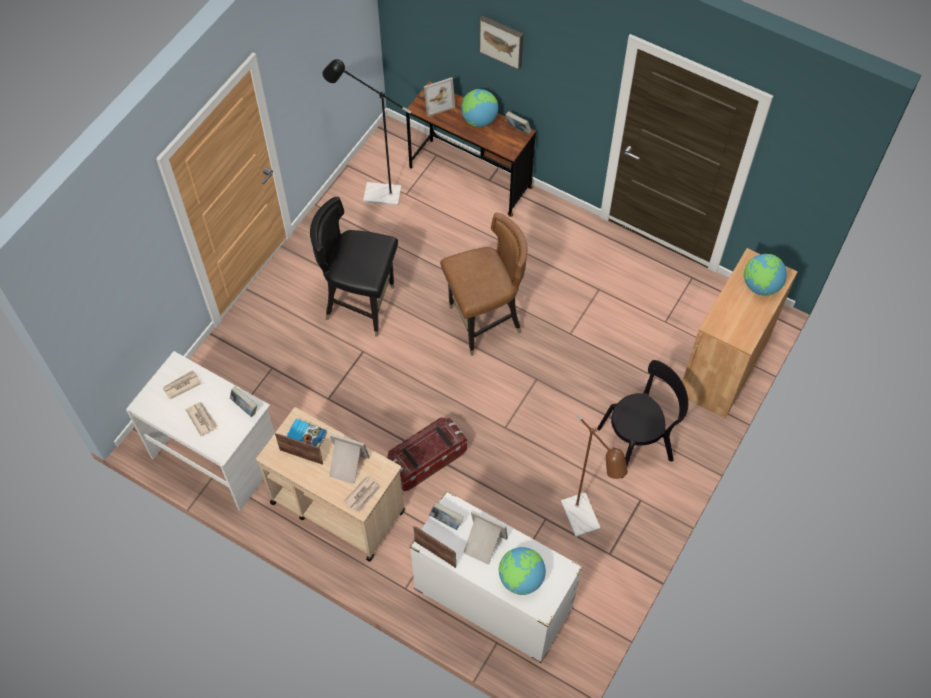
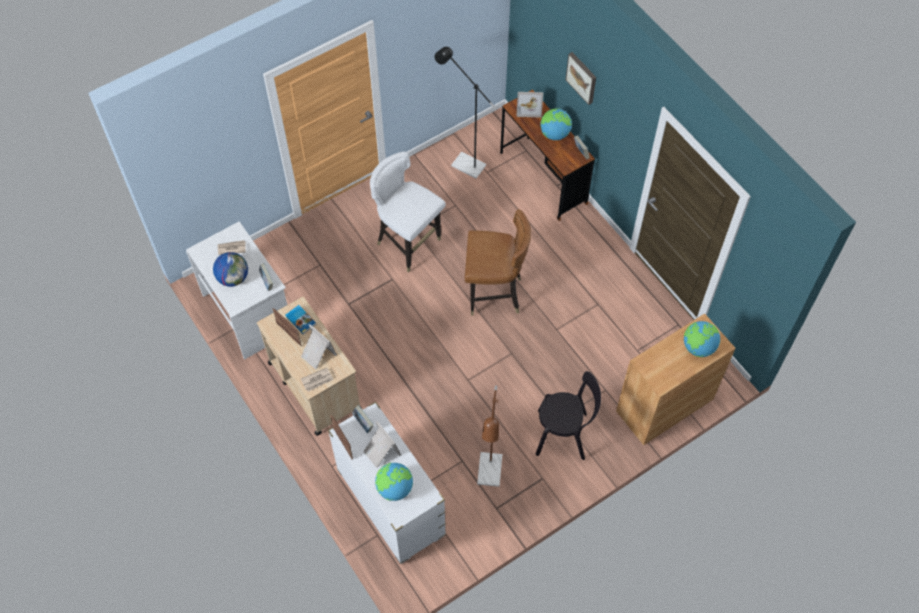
camera: 25 degrees right, 0 degrees up
(202, 419) = (233, 278): newspaper -> globe
(361, 305) = (408, 244): black chair -> white chair
(426, 460) = (396, 379): storage box -> none

